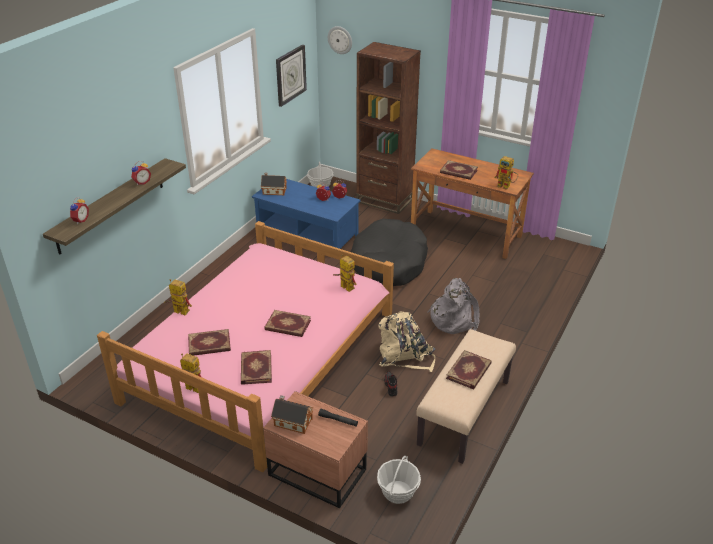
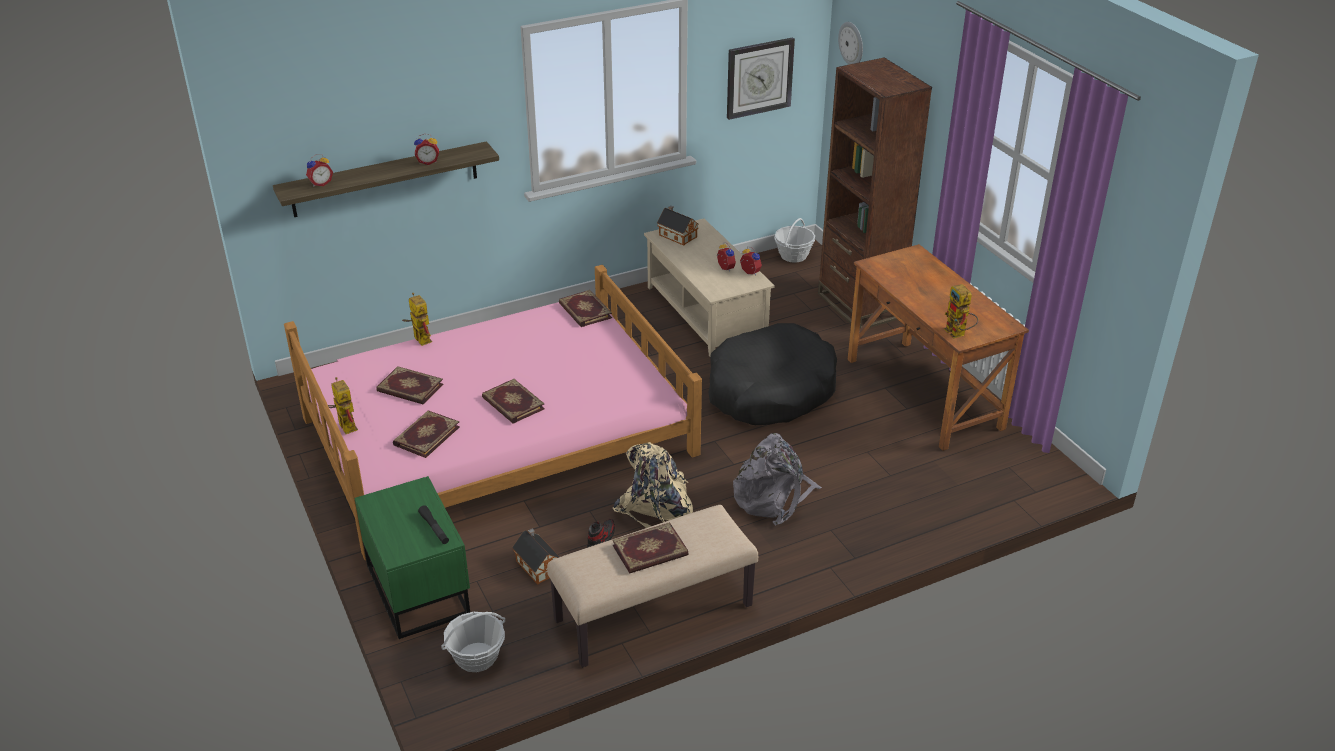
camera: 35 degrees right, 0 degrees up
(292, 421) = (388, 505): toy house -> toy house (537, 565)
(307, 235) = (704, 314): blue coffee table -> beige coffee table
(317, 470) = (419, 588): brown nightstand -> green nightstand
(344, 286) = (628, 386): toy robot -> none
(458, 172) = (914, 289): book -> book (584, 311)

